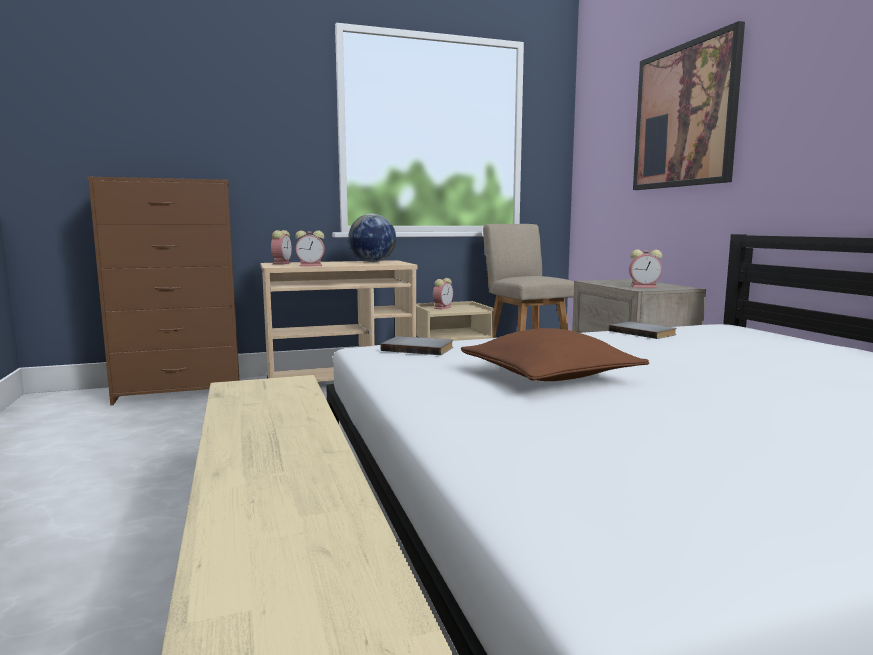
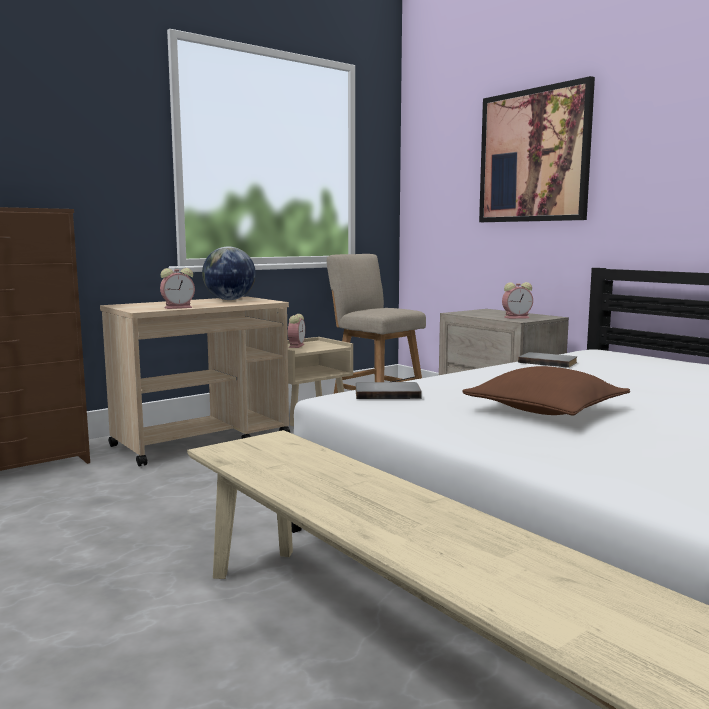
camera: 20 degrees left, 0 degrees up
(281, 263) = (132, 305): alarm clock -> none

